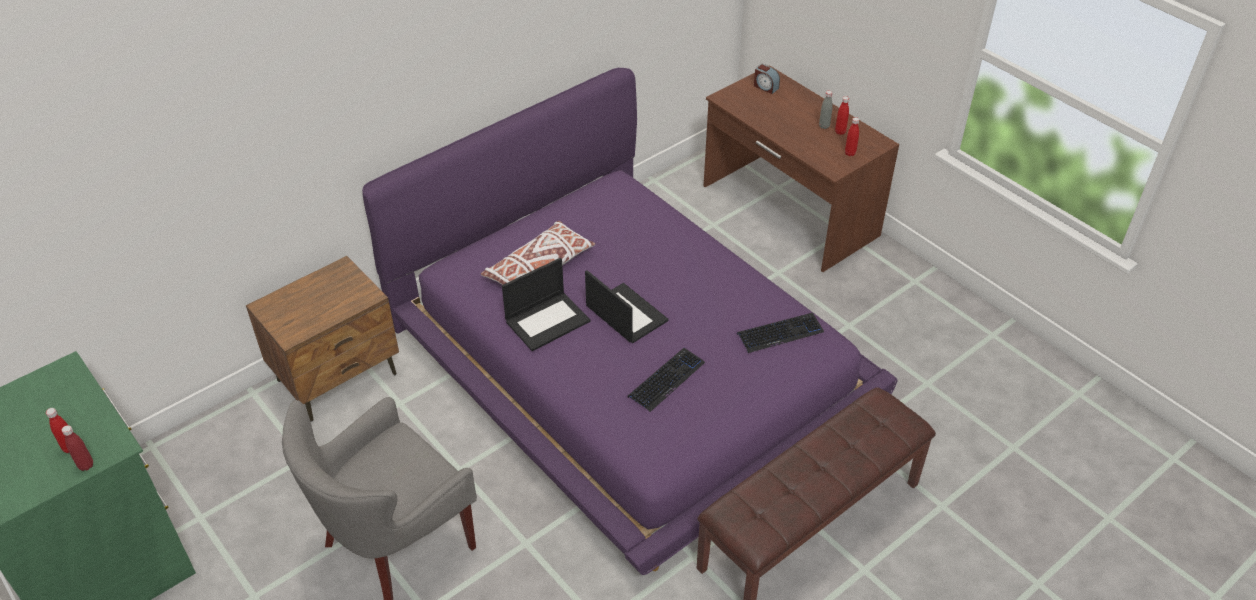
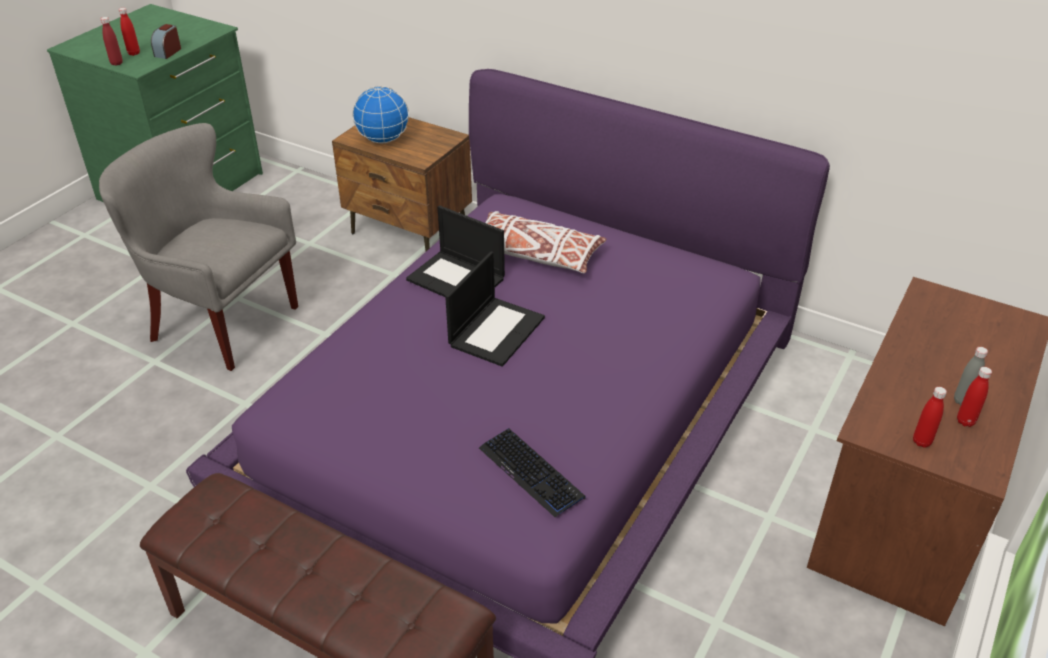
camera: 70 degrees right, 5 degrees down
(311, 314) = (382, 139): none -> globe
(666, 380) = (403, 387): keyboard -> none
(765, 87) = (995, 324): alarm clock -> alarm clock (168, 52)

